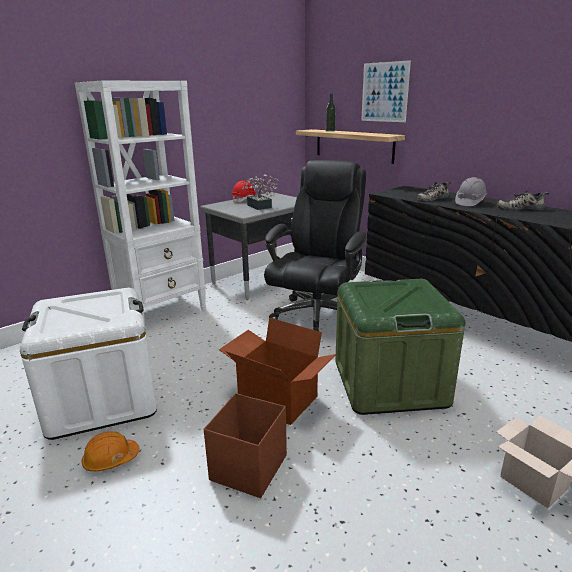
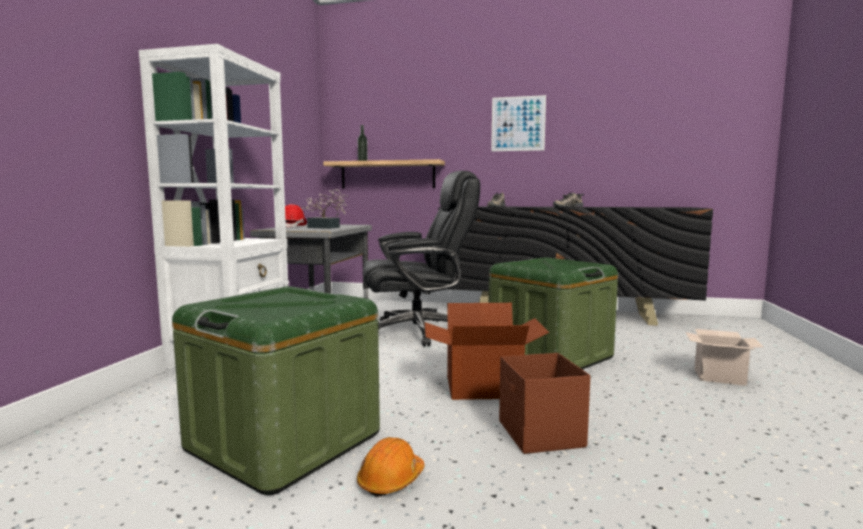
camera: 35 degrees left, 15 degrees down
(102, 399) = (284, 441): white storage box -> green storage box
(317, 316) = (417, 332): black office chair -> black office chair turned 90 degrees clockwise
(384, 92) = (419, 124): picture -> picture (518, 123)
(469, 202) = (528, 206): grey hard hat -> none

